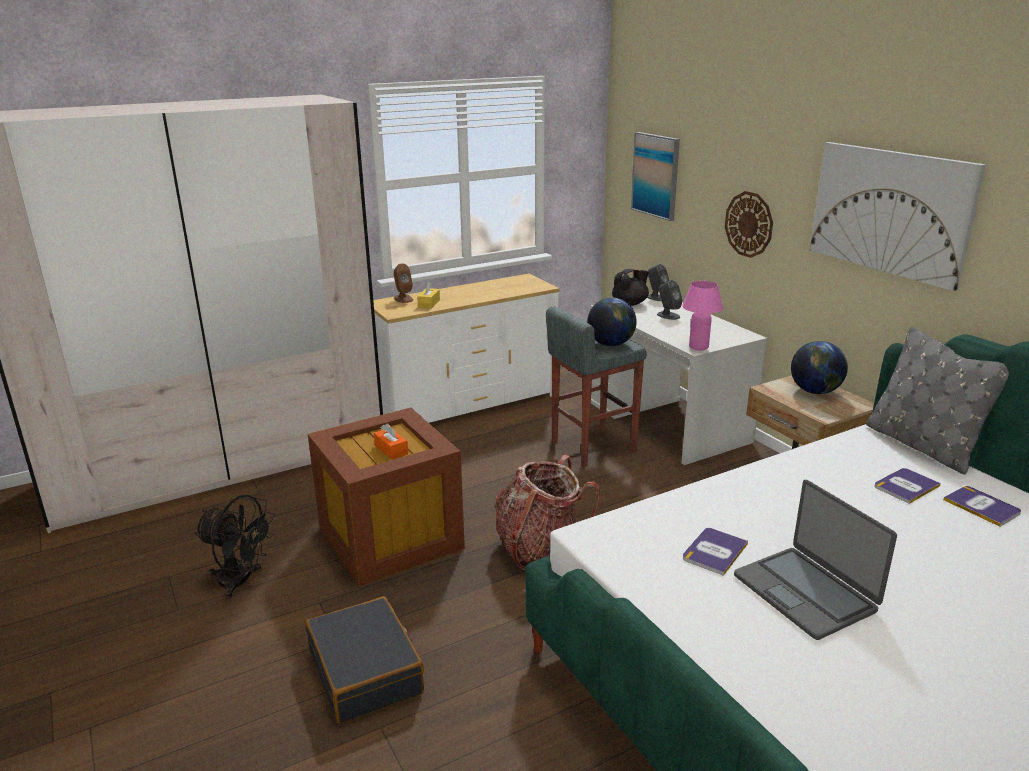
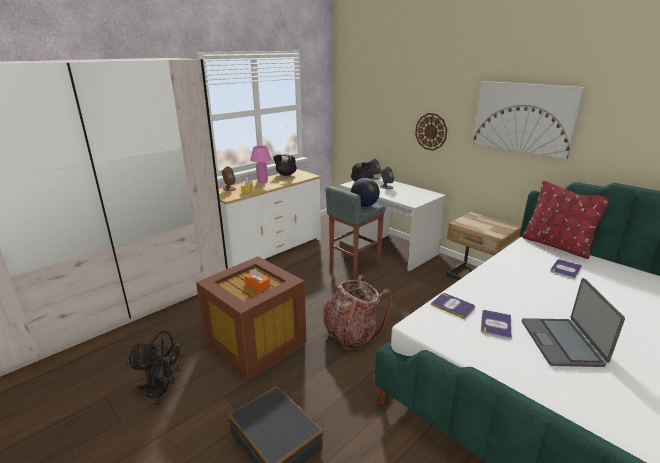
camera: 15 degrees left, 0 degrees up
(504, 282) = (286, 174): none -> black teapot
(656, 175) = (367, 108): picture -> none
(698, 347) = (414, 203): pink table lamp -> pink table lamp (262, 181)
(805, 592) = (562, 343): laptop -> laptop turned 45 degrees clockwise
(815, 391) = (483, 221): globe -> none
(922, 445) = (556, 245): grey pillow -> red pillow
(982, 506) = (609, 275): book -> book (453, 306)

